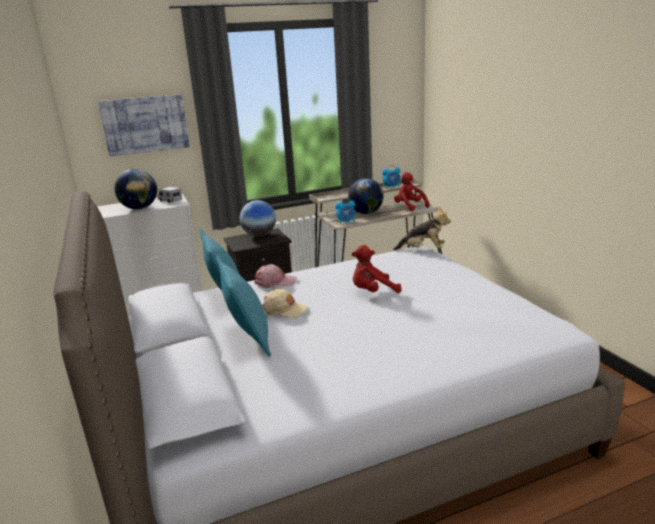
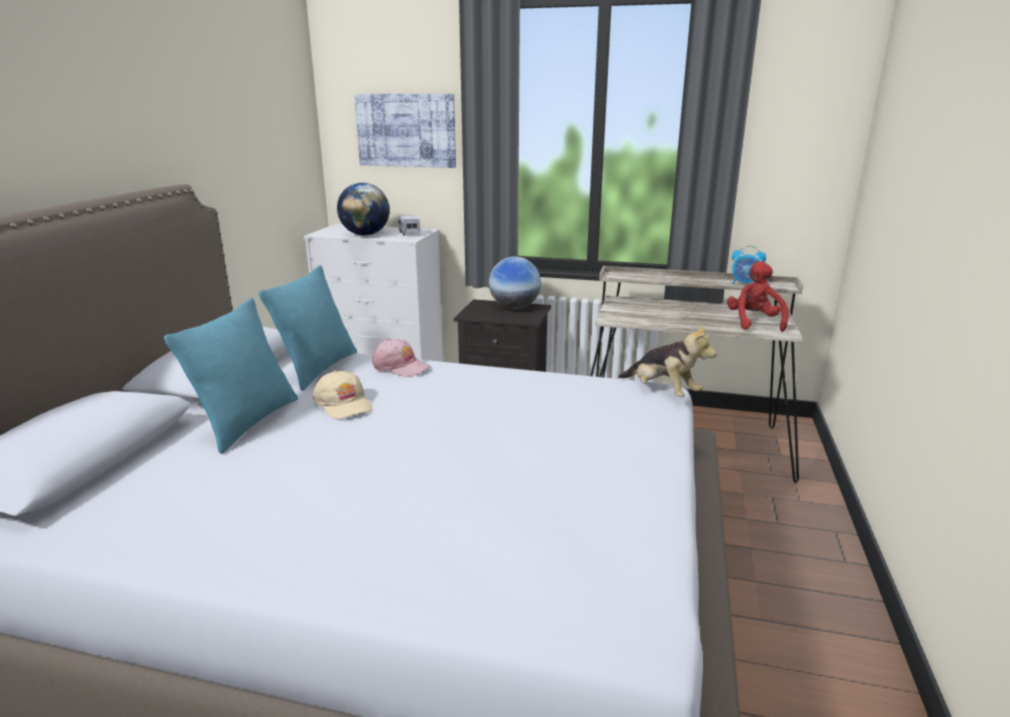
camera: 35 degrees right, 0 degrees up
(346, 222) = (622, 318): alarm clock -> none
(366, 213) = (673, 314): globe -> none
(373, 292) = (479, 425): red plush toy -> none

